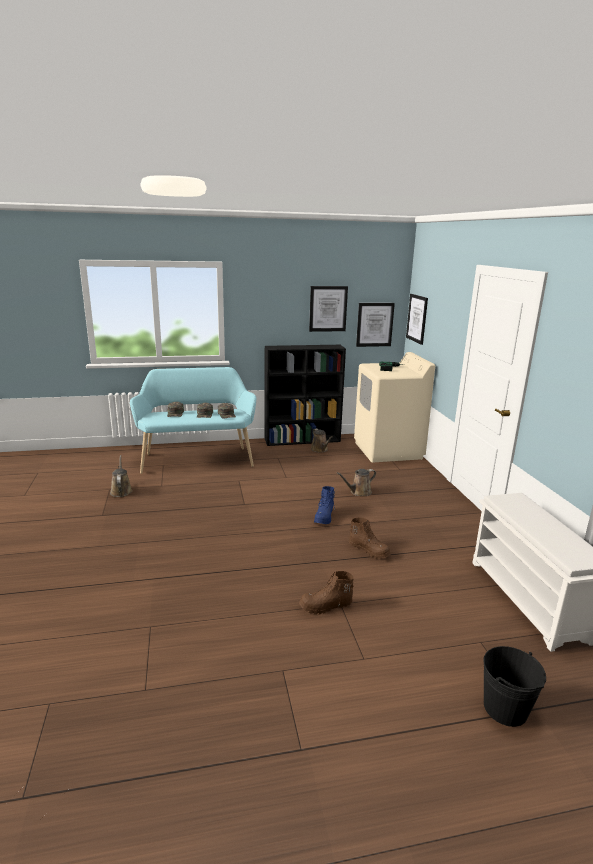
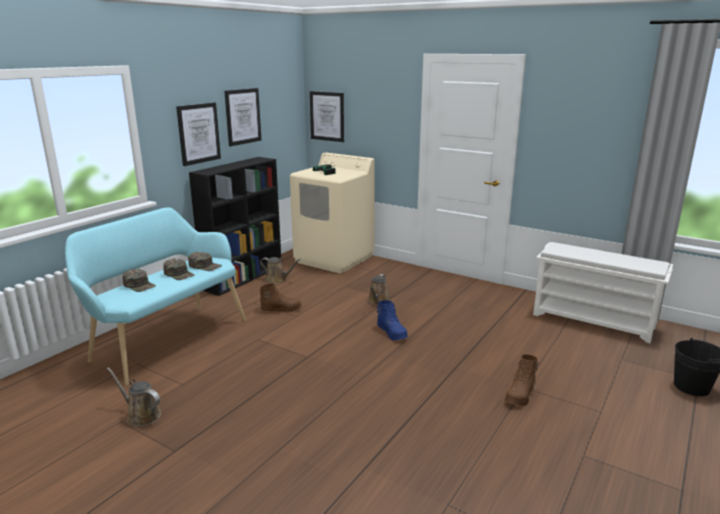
camera: 45 degrees left, 0 degrees up
(369, 550) = (468, 340): brown boot -> brown boot (281, 309)
(374, 324) = (283, 129): picture -> picture (198, 133)

